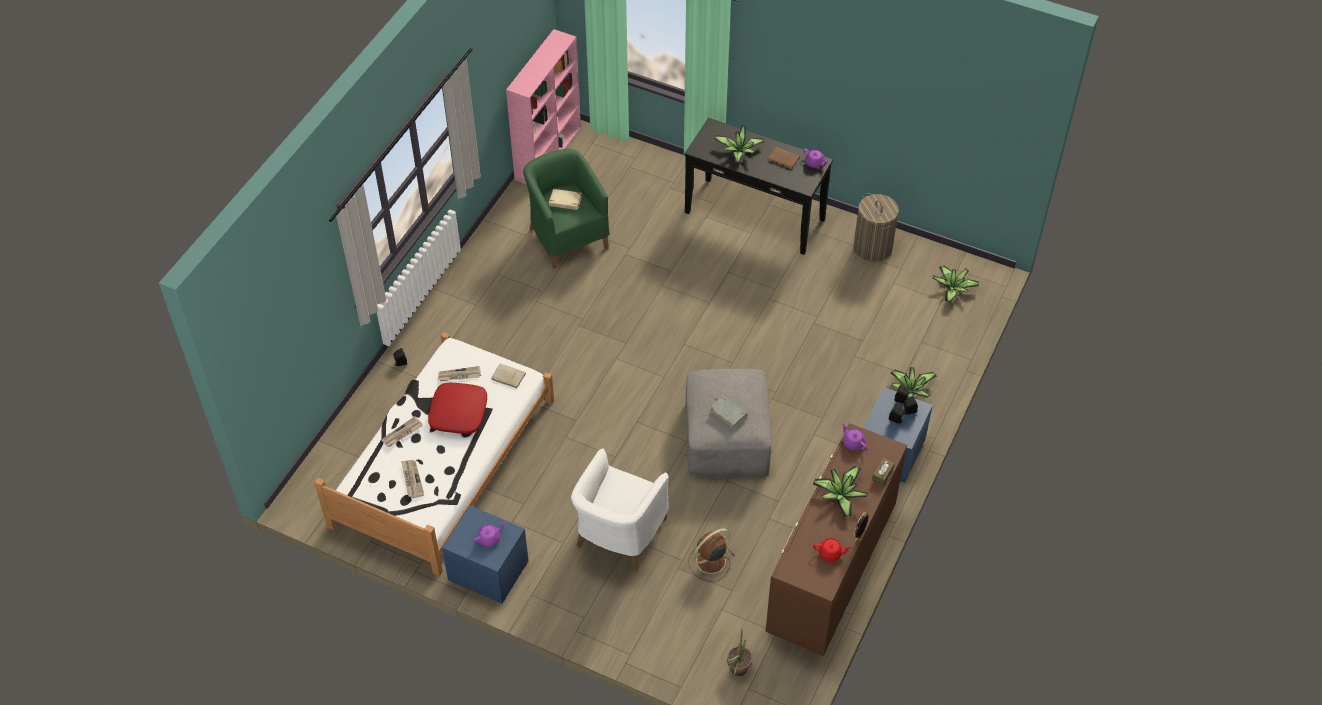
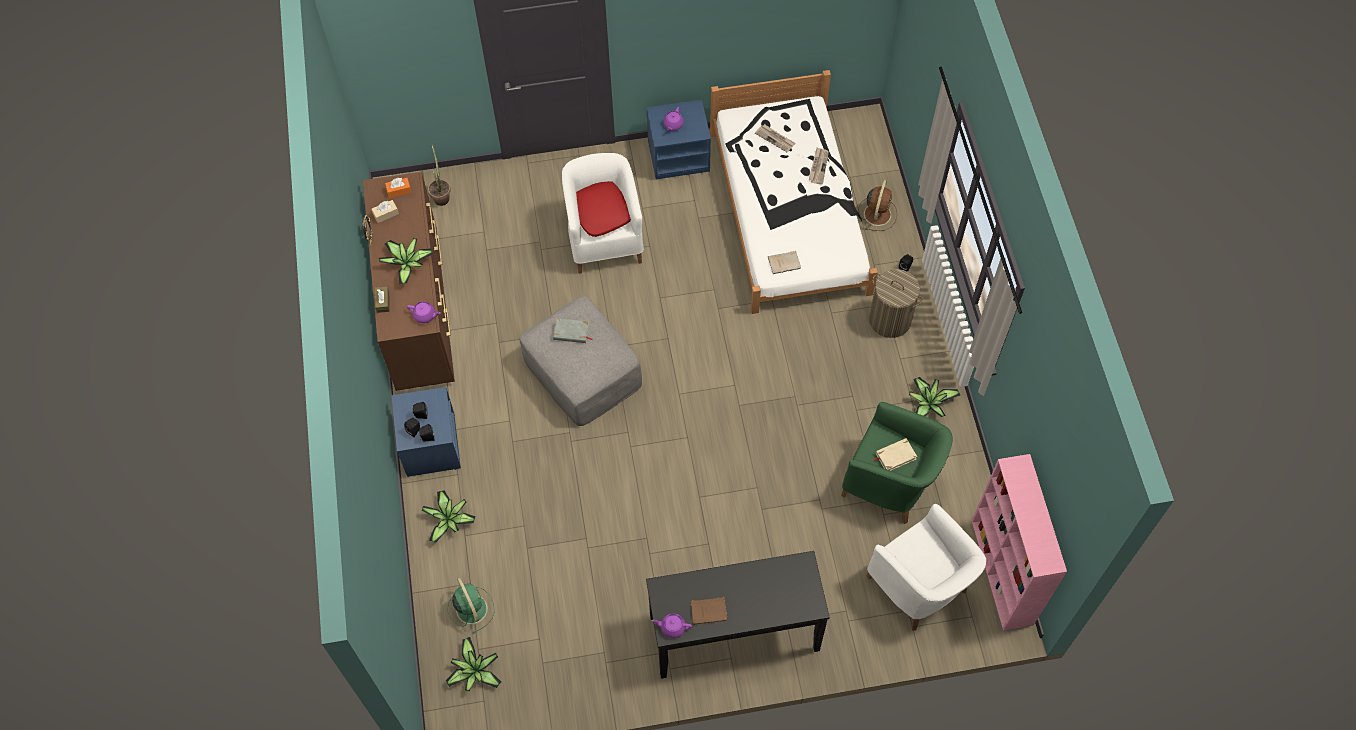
camera: 145 degrees right, 10 degrees up
(459, 375) = (824, 240): newspaper -> none
(459, 413) = (792, 209): red pillow -> red pillow (600, 213)
(609, 173) = (919, 587): none -> white armchair
(709, 562) = (519, 260): brown fan -> brown fan (877, 213)
(739, 152) = (760, 590): potted plant -> potted plant (929, 403)
(804, 569) = (399, 190): none -> orange tissue box
(830, 553) = (386, 214): red teapot -> beige tissue box
(872, 247) = (587, 672): laundry basket -> laundry basket (890, 320)
(930, 326) = (471, 608): none -> green fan

